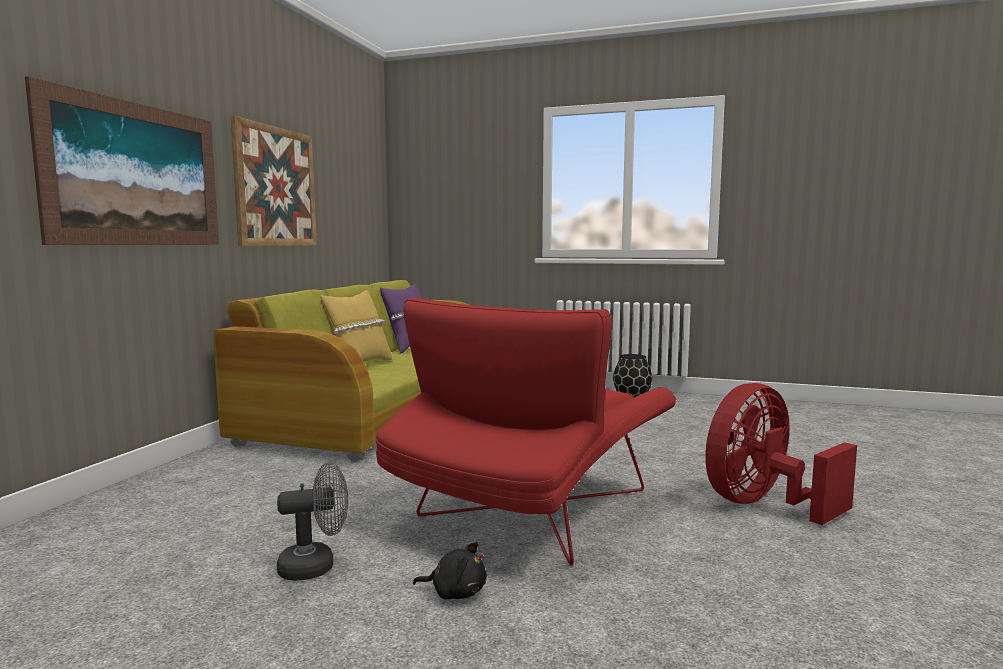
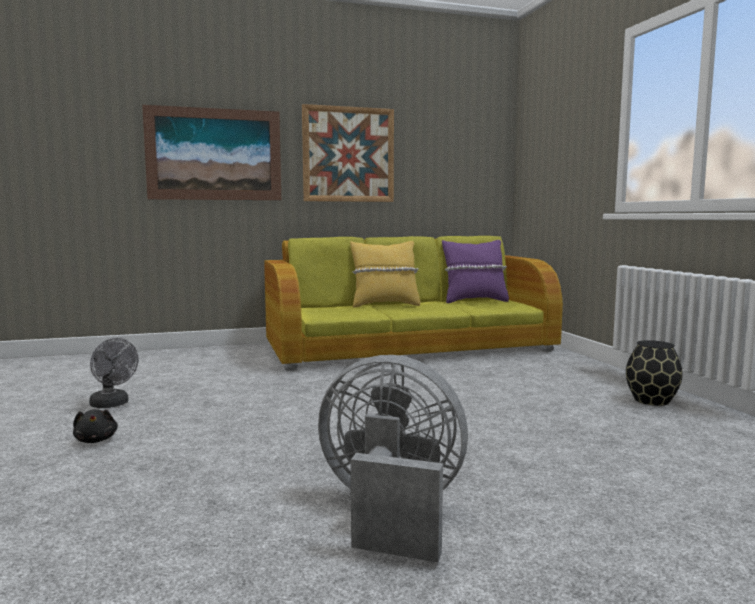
camera: 55 degrees right, 0 degrees up
(529, 511) = (250, 429): red armchair -> none
(763, 504) = (391, 512): red fan -> grey fan

